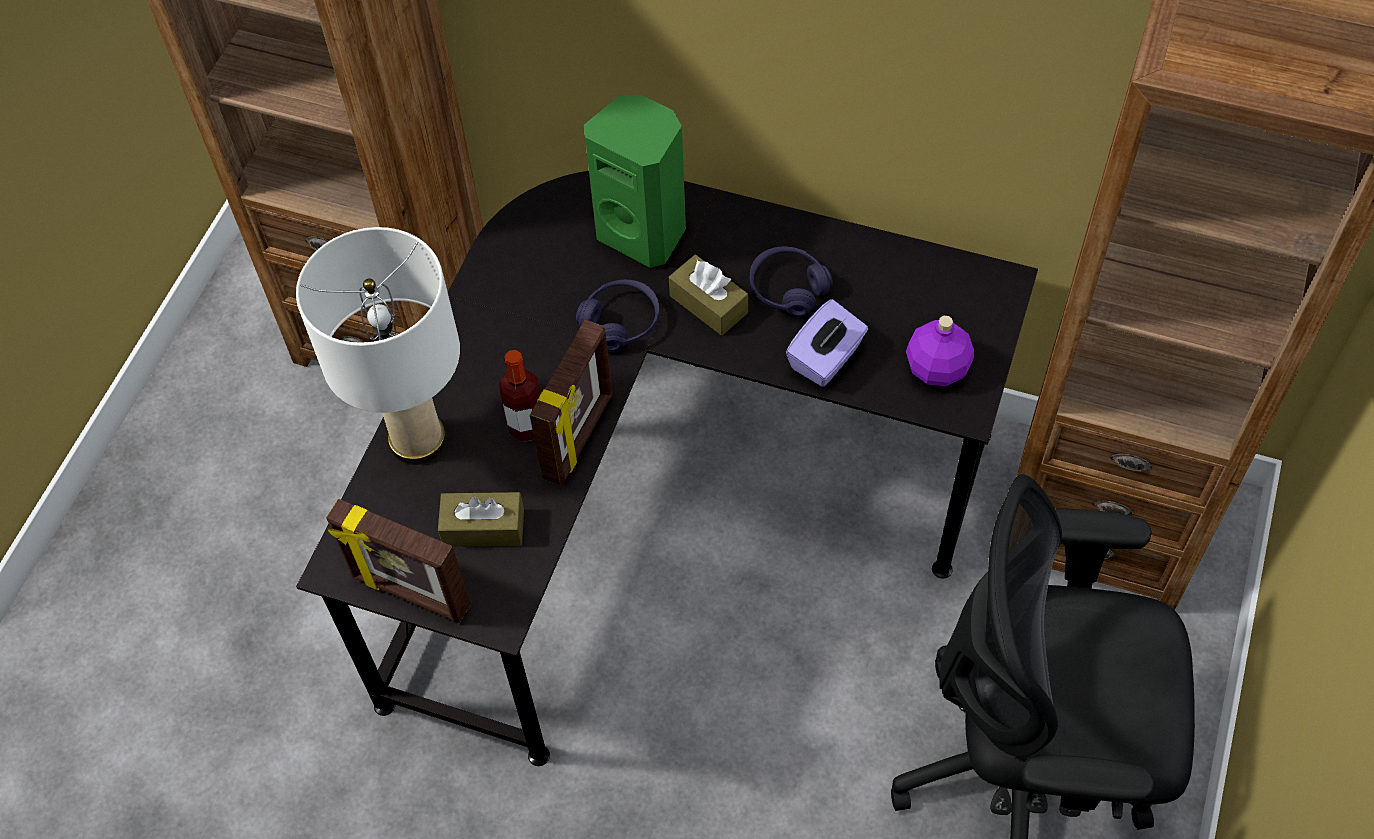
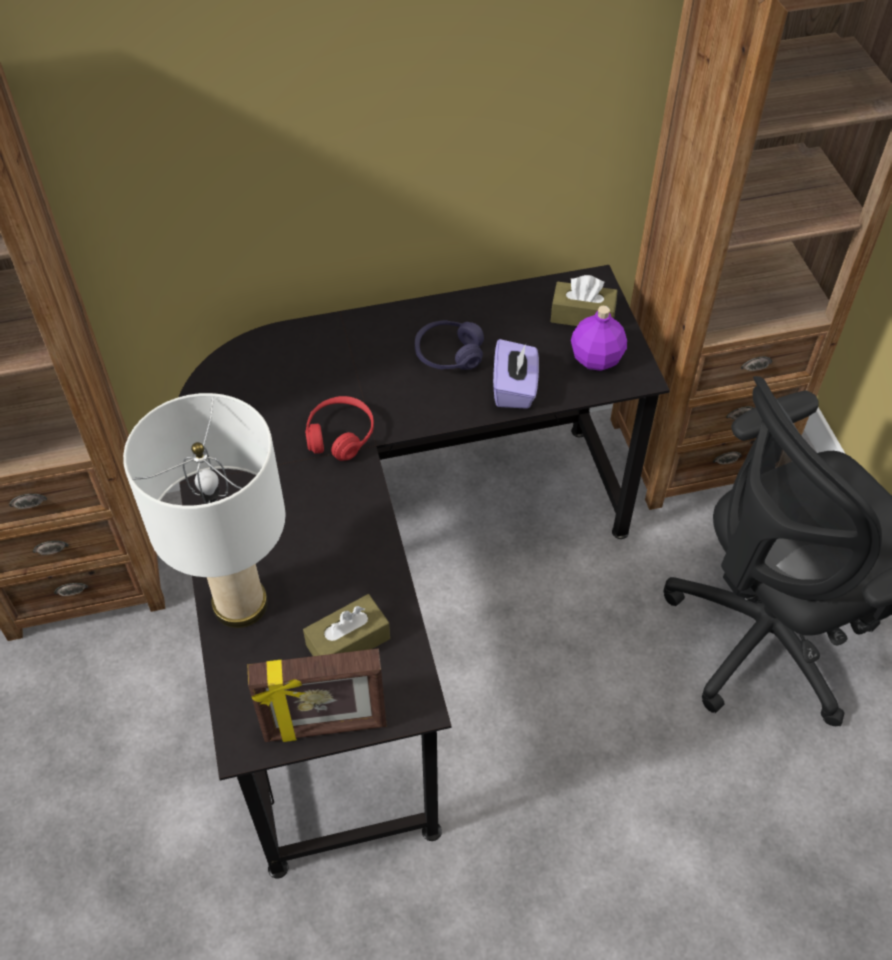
camera: 35 degrees left, 5 degrees down
(527, 426) = (324, 547): bottle -> none
(580, 437) = (373, 533): picture frame -> none
(620, 322) = (340, 435): purple headphones -> red headphones
(644, 232) = (308, 364): green speaker -> none
(708, 304) = (398, 391): brown tissue box -> brown tissue box (582, 315)

